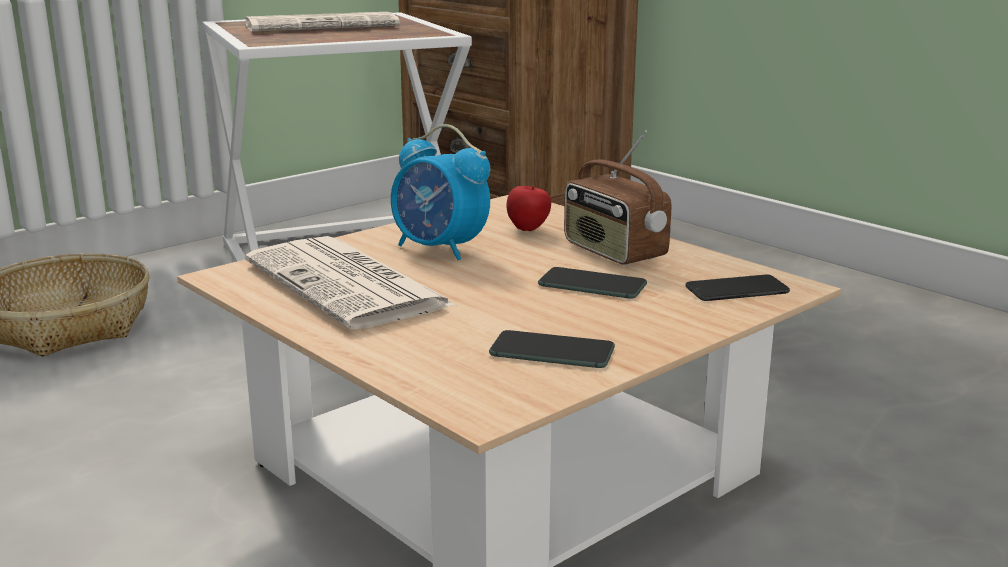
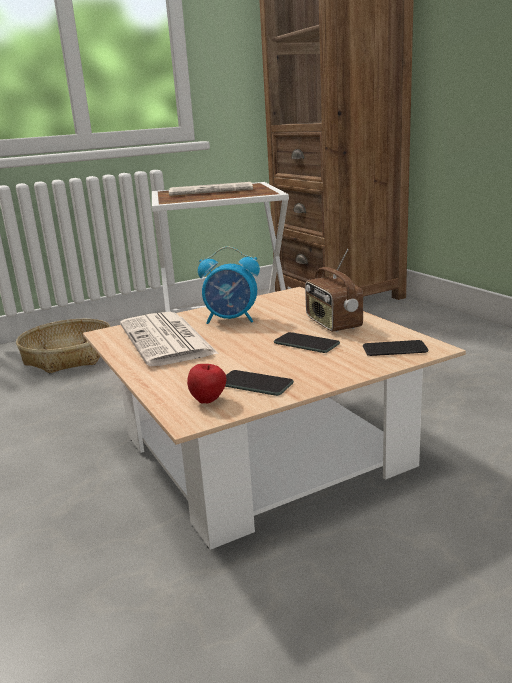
camera: 15 degrees right, 0 degrees up
(440, 249) = (232, 320): alarm clock -> alarm clock turned 45 degrees counterclockwise
(529, 230) = (290, 309): apple -> apple (209, 401)

